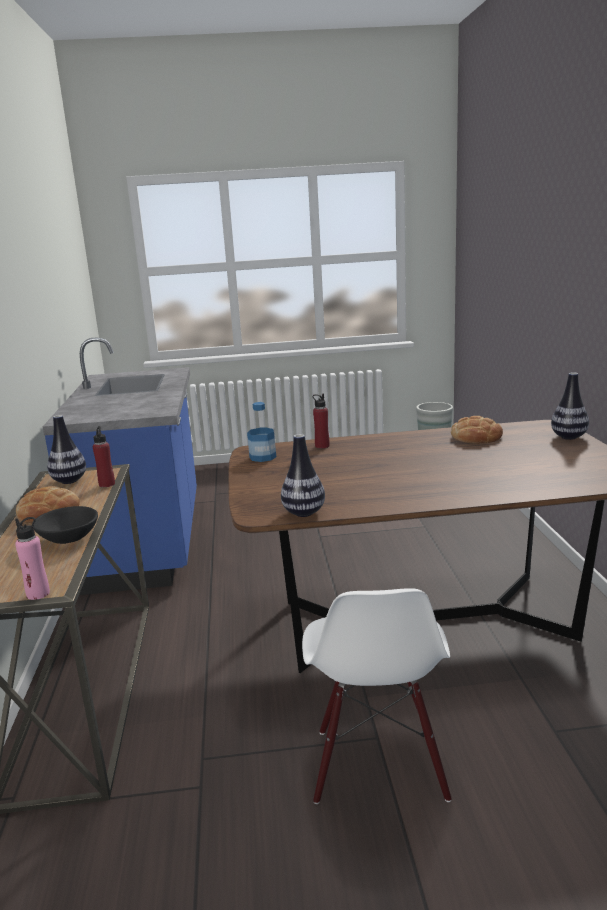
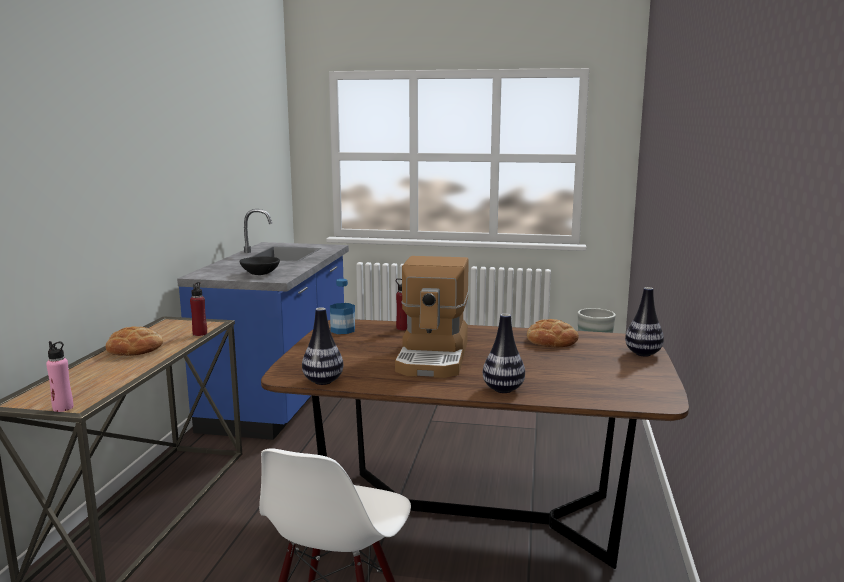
camera: 15 degrees right, 5 degrees down
(68, 538) = (127, 371): black bowl -> black bowl (260, 273)
(69, 481) = (176, 327): vase -> vase (503, 390)
(386, 470) = (434, 357): none -> coffee machine

